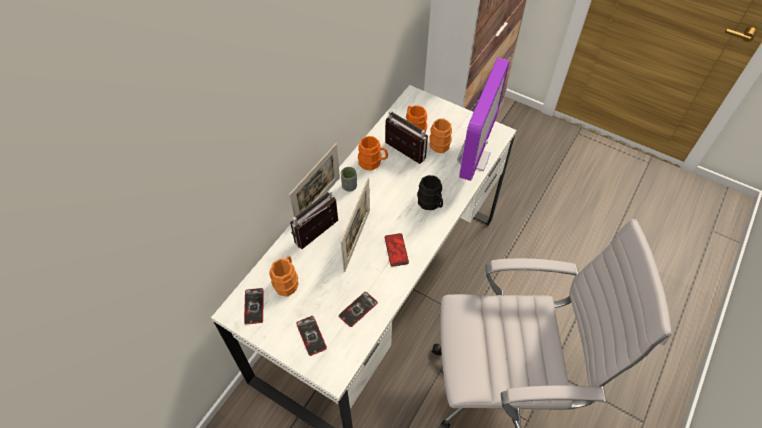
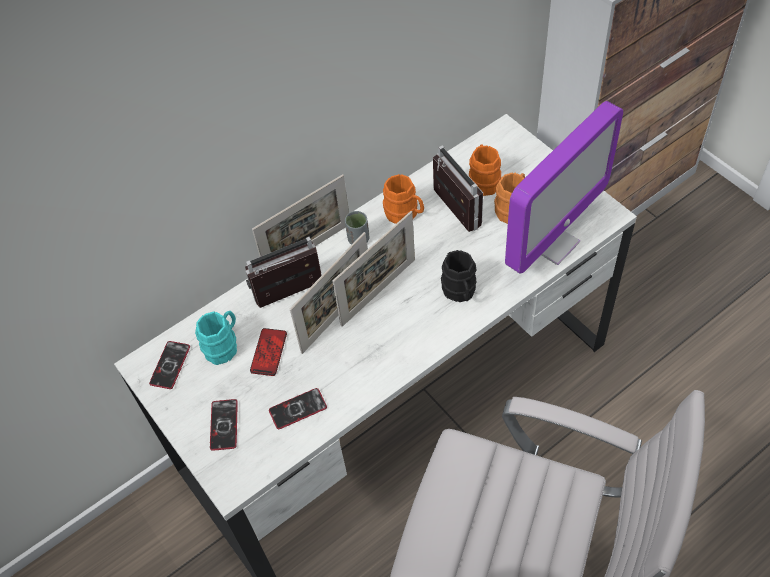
camera: 25 degrees right, 0 degrees up
(287, 281) = (224, 345): orange mug -> turquoise mug
(378, 217) = (378, 292): none -> picture frame
(396, 250) = (383, 344): phone -> phone (268, 352)

